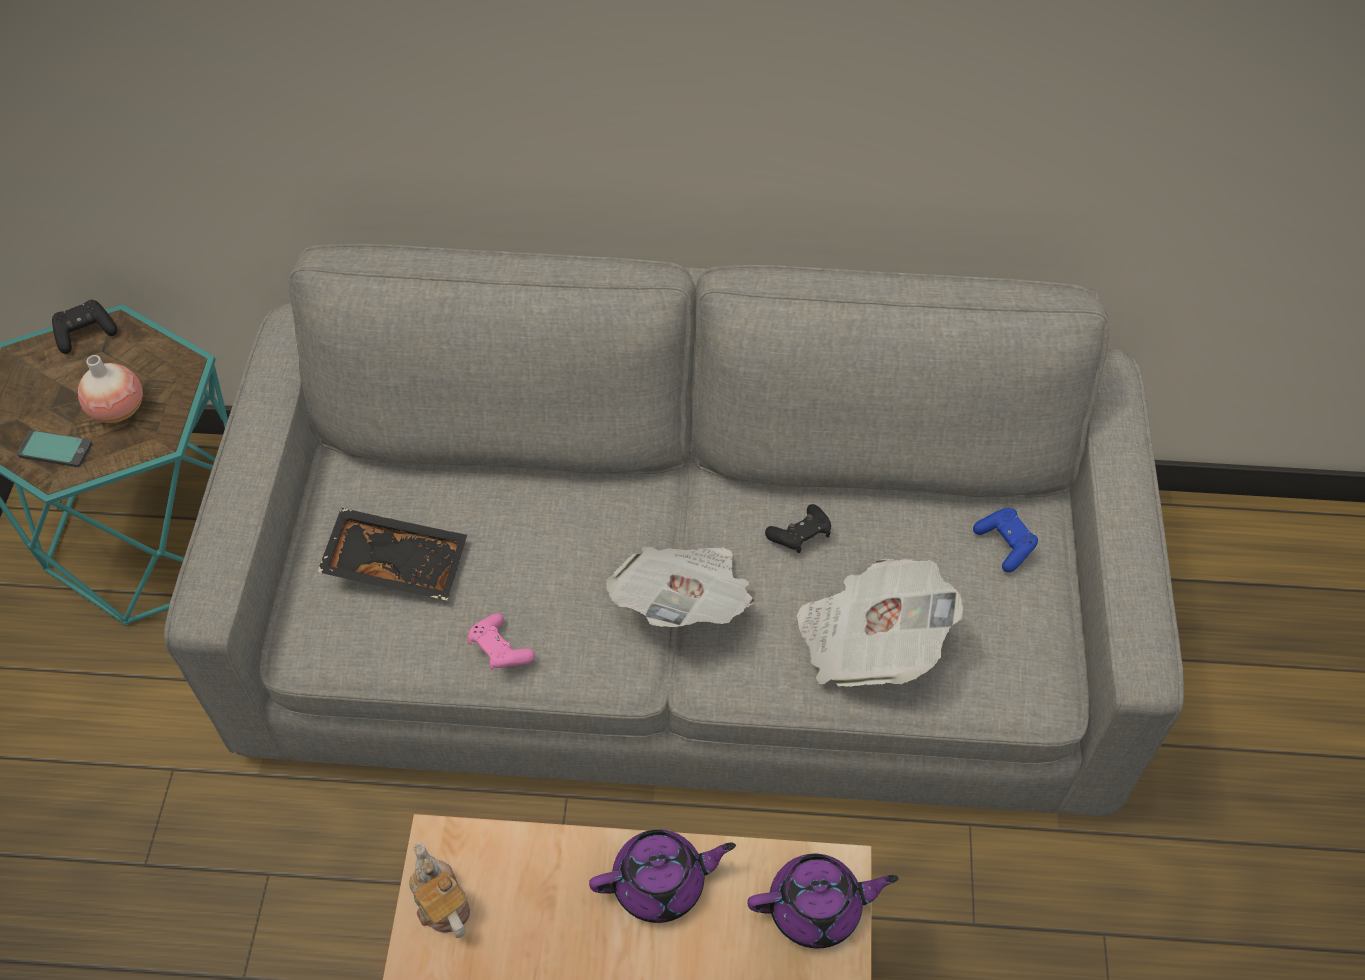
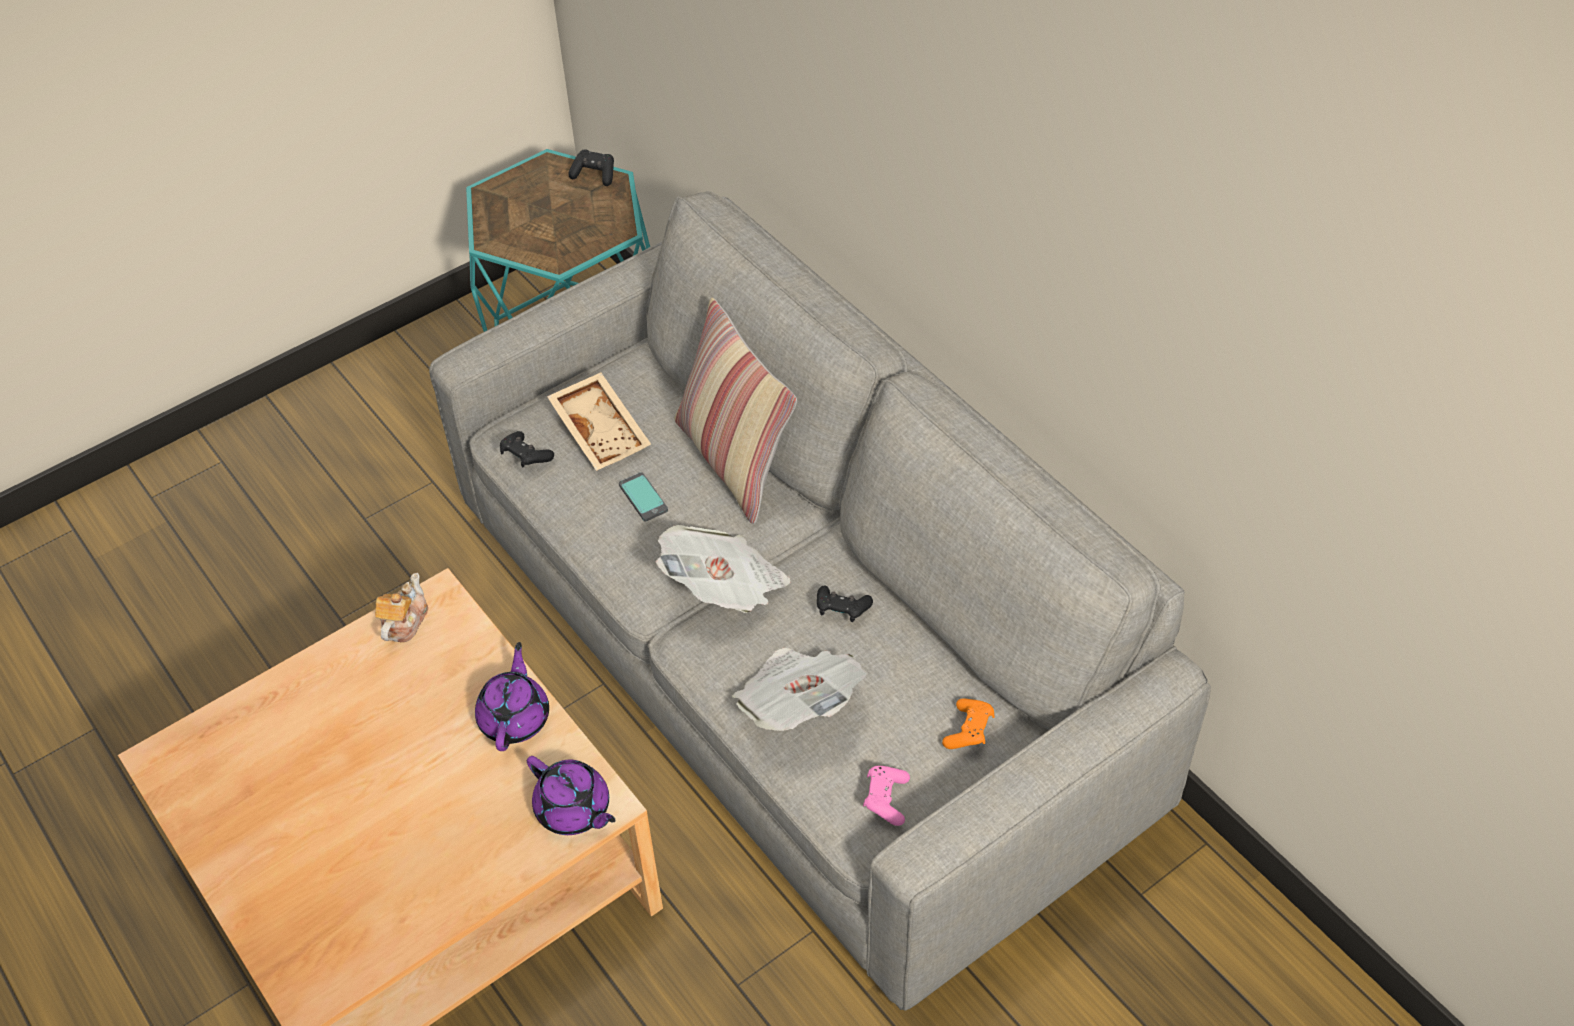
camera: 50 degrees right, 5 degrees down
(55, 449) = (505, 228): phone -> phone (643, 497)
(118, 409) = (559, 229): vase -> none
(353, 647) = (526, 457): none -> black game controller
(397, 561) = (602, 430): black tray -> beige tray
(500, 650) = (592, 523): pink game controller -> pink game controller (886, 799)
(551, 491) = (734, 462): none -> pillow
(661, 883) = (515, 717): purple teapot -> purple teapot turned 120 degrees counterclockwise
(1005, 544) = (969, 731): blue game controller -> orange game controller

